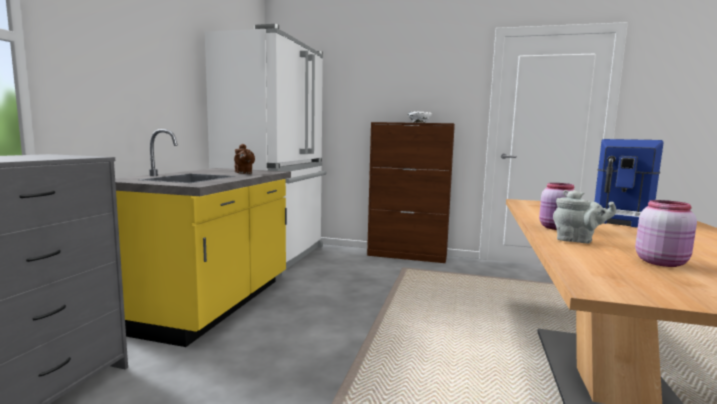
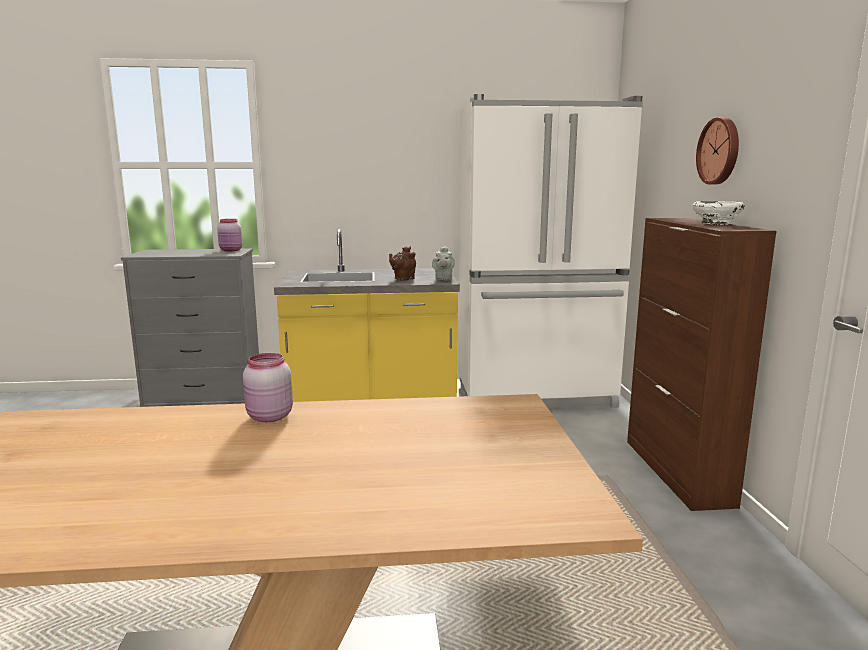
camera: 70 degrees right, 5 degrees up
(399, 88) = (720, 151): none -> wall clock
(577, 241) = (190, 423): grey teapot -> grey teapot (443, 279)
(623, 218) = (395, 468): coffee machine -> none
(661, 262) = (87, 454): pink jar -> pink jar (231, 250)

